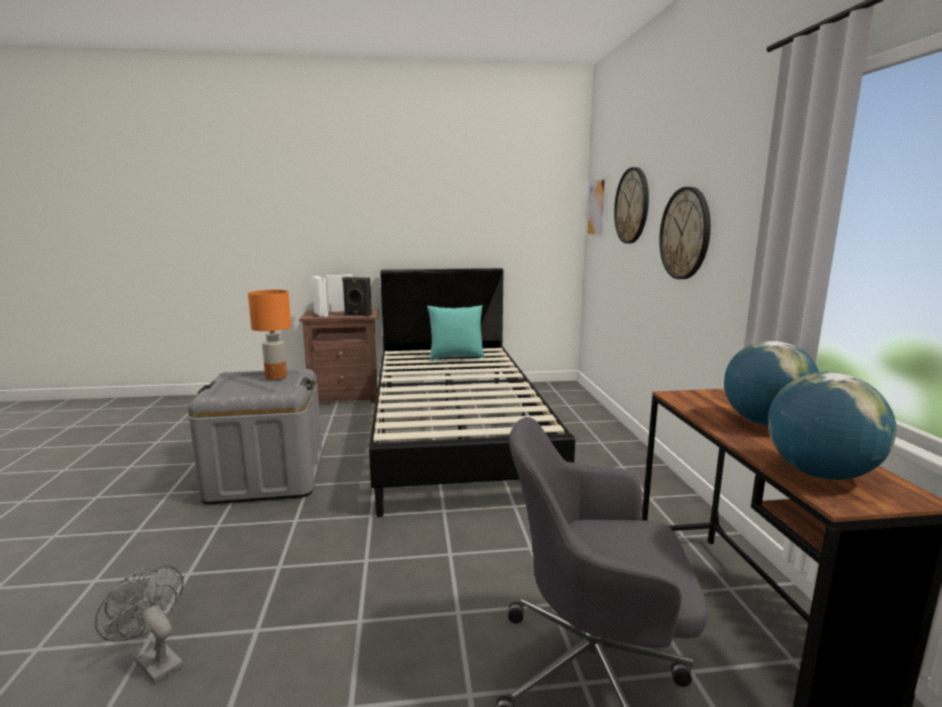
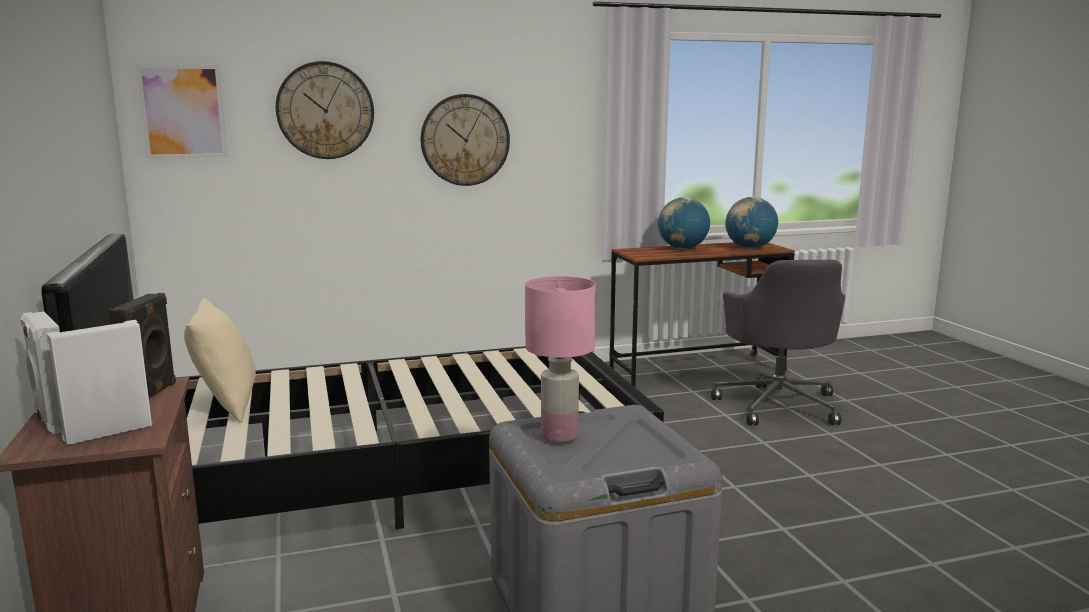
camera: 100 degrees left, 0 degrees up
(154, 661) = (944, 550): grey fan -> none
(275, 377) = (560, 436): orange table lamp -> pink table lamp
(456, 357) = (226, 405): turquoise pillow -> beige pillow

